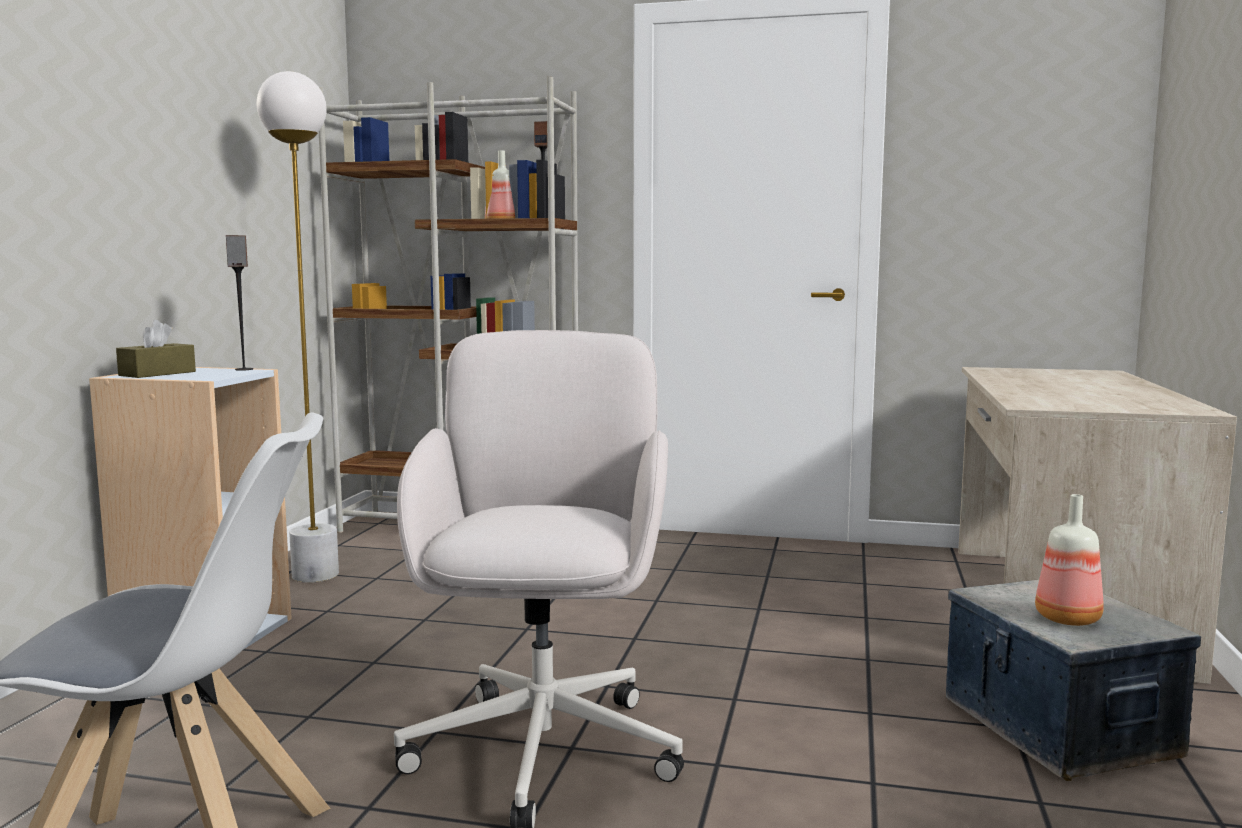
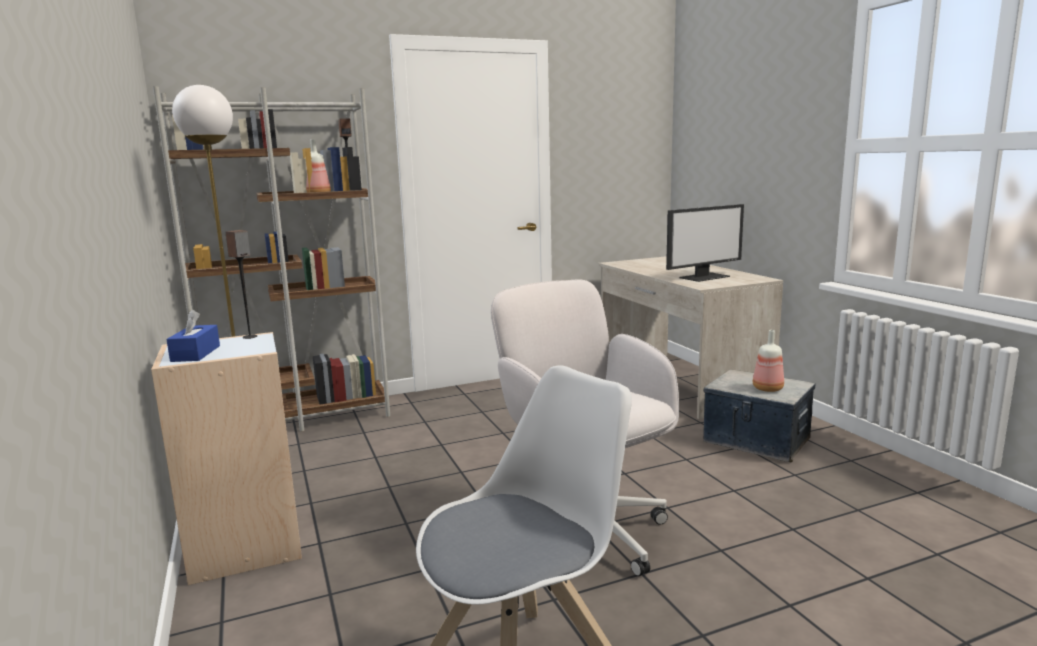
camera: 35 degrees left, 5 degrees up
(157, 373) = (196, 353): brown tissue box -> blue tissue box
(1080, 397) = (704, 277): none -> monitor

